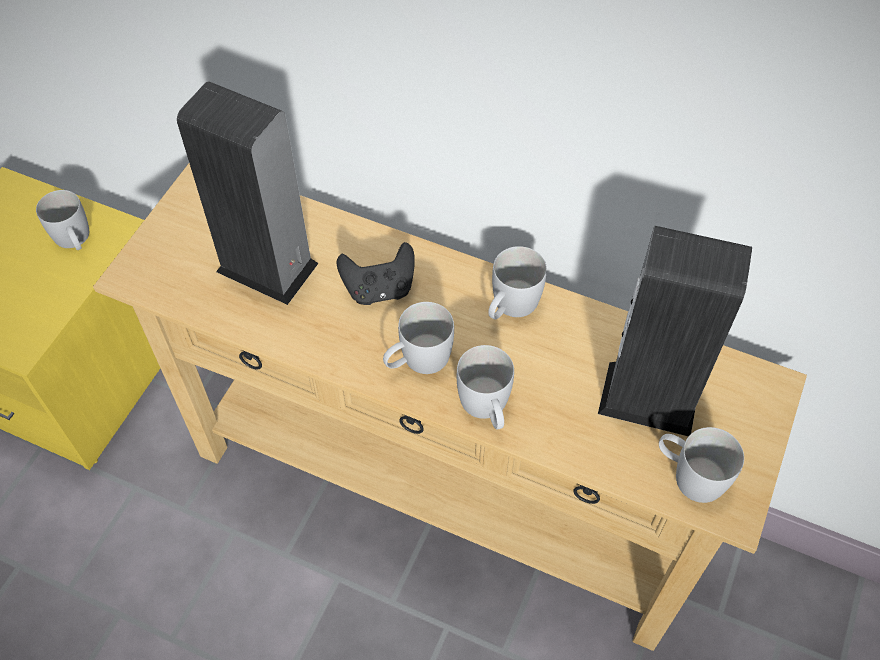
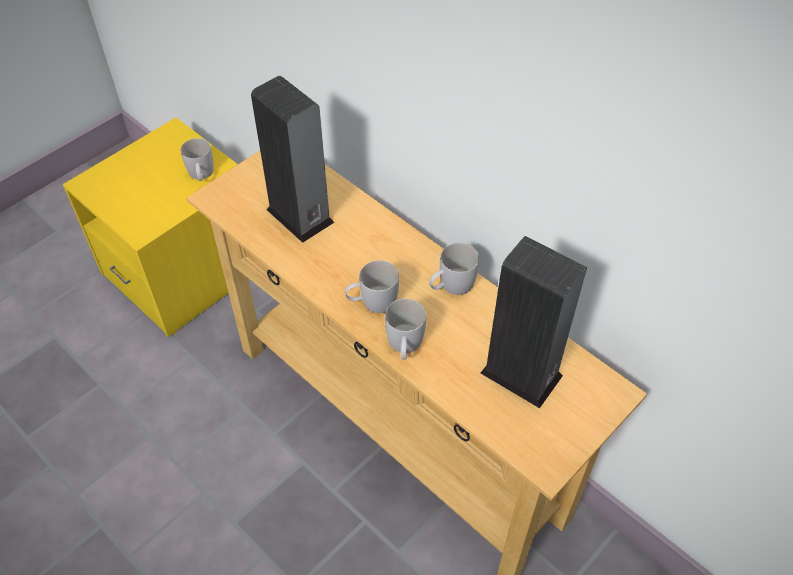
camera: 20 degrees right, 5 degrees down
(379, 289) = (367, 249): black game controller -> none
(689, 474) = (527, 432): white mug -> none

